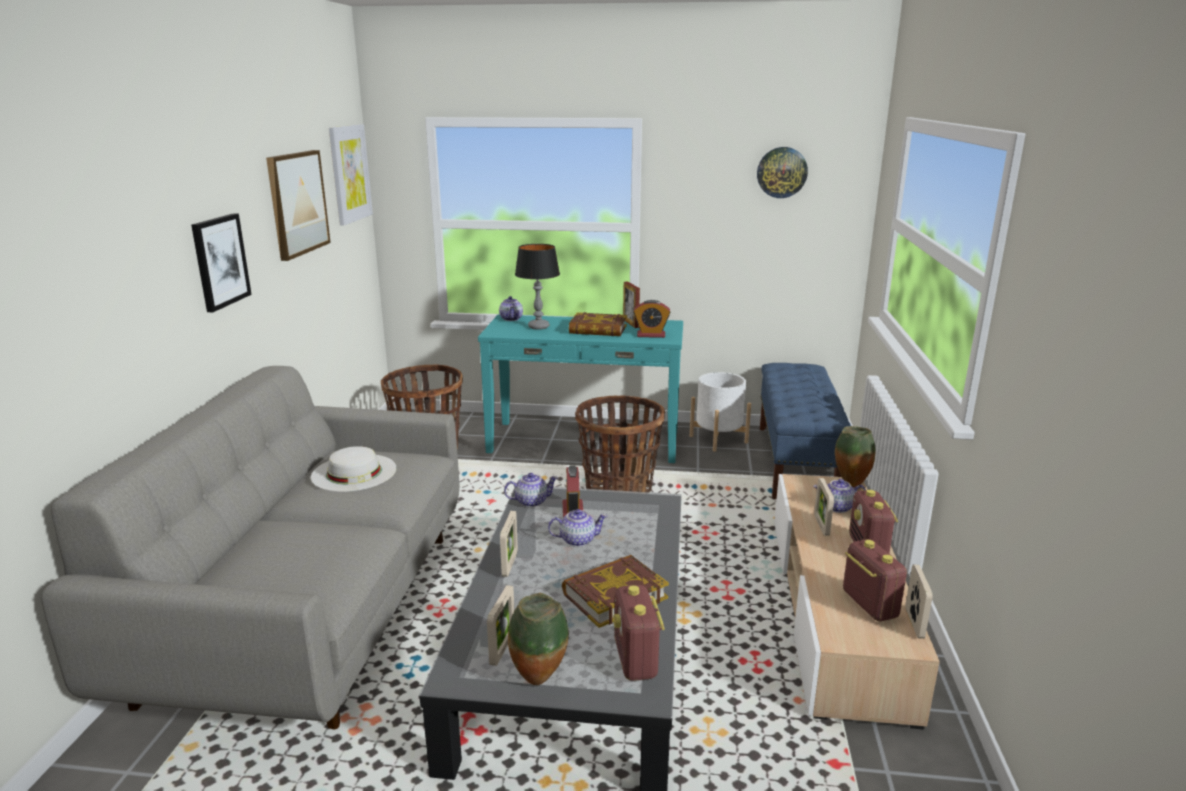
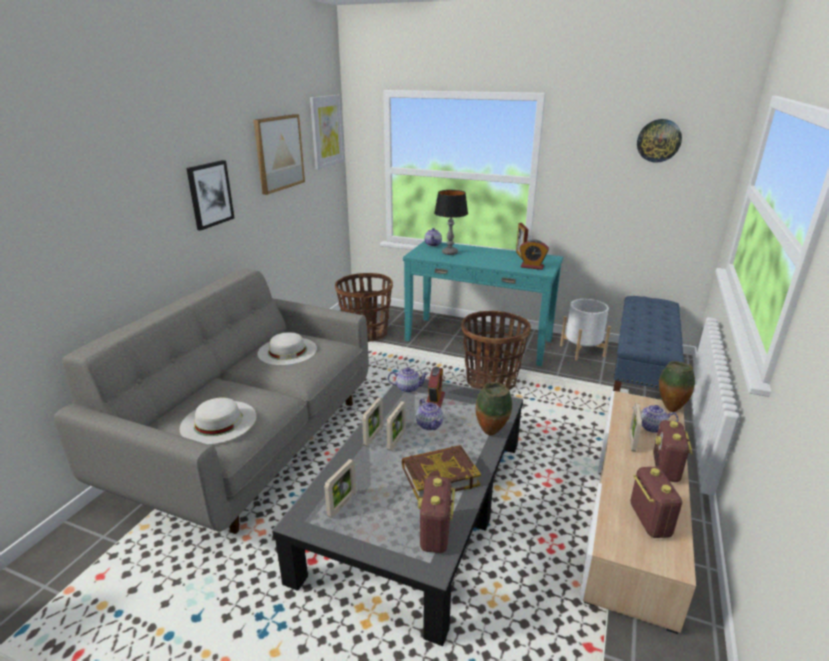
camera: 15 degrees right, 5 degrees up
(296, 571) = (218, 422): none -> white hat
(539, 680) = (358, 536): vase -> vase (491, 433)
(577, 540) = (429, 424): teapot -> teapot turned 60 degrees clockwise
(598, 330) = (493, 259): book -> none
(914, 623) = (684, 545): picture frame -> picture frame (396, 440)

